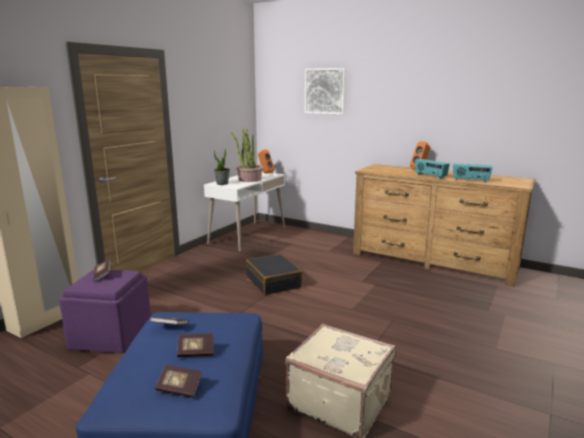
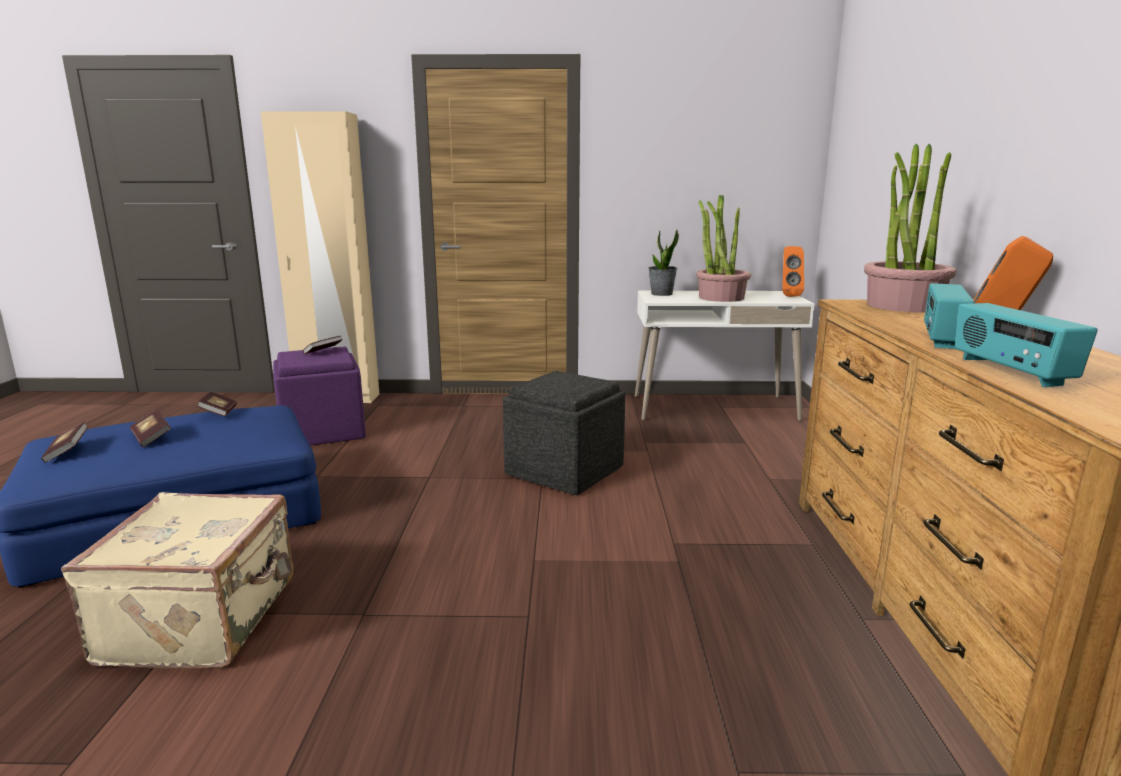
camera: 60 degrees right, 0 degrees up
(273, 282) = (564, 470): black suitcase -> grey ottoman
(325, 91) = (905, 108): picture -> none
(379, 168) = (903, 306): none -> potted plant

